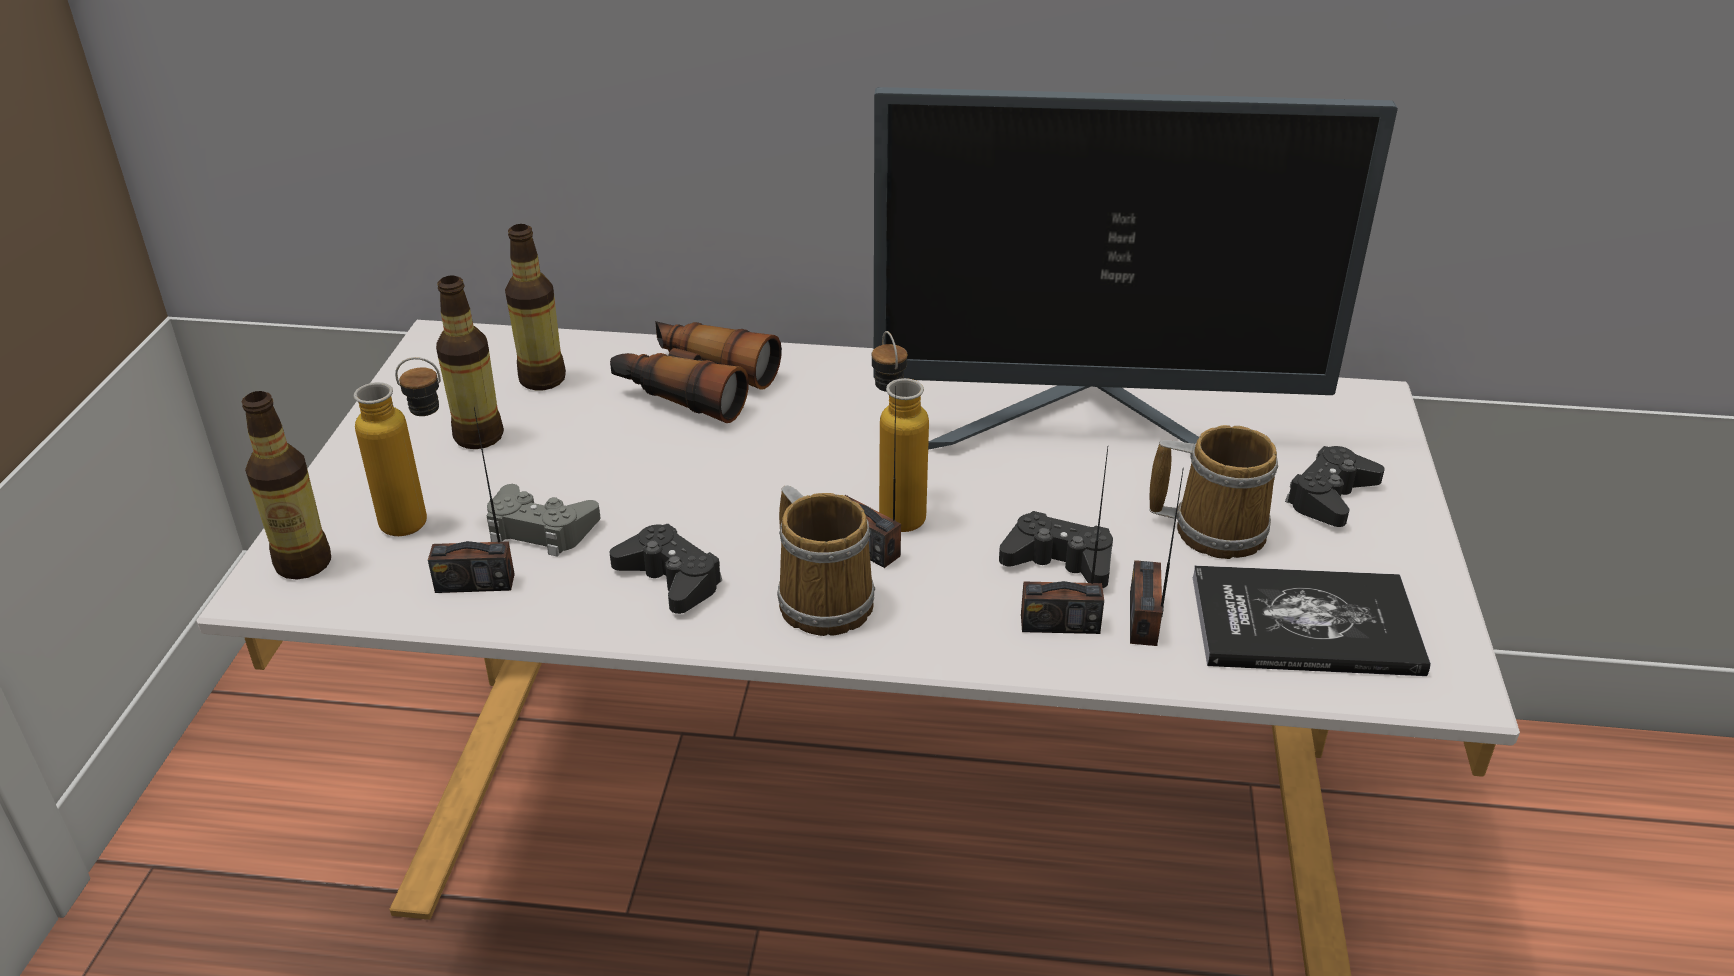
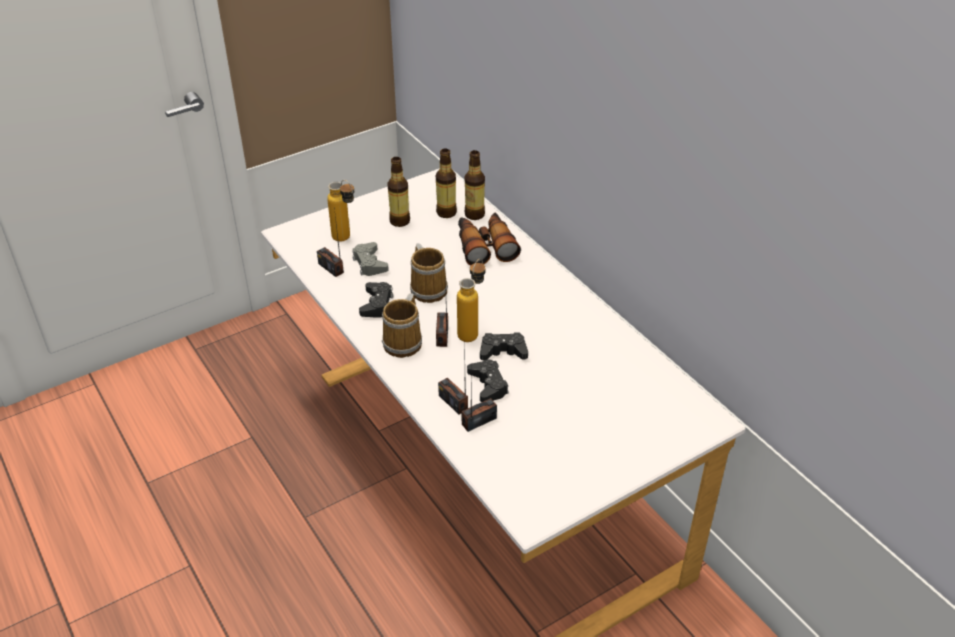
camera: 50 degrees right, 5 degrees up
(304, 563) = (303, 231): bottle -> bottle (474, 214)
(1094, 427) = (586, 353): monitor -> none
(1214, 528) = (556, 415): mug -> mug (429, 289)
(1305, 625) = (523, 464): book -> none
(1330, 497) = (619, 438): black game controller -> black game controller (503, 351)

